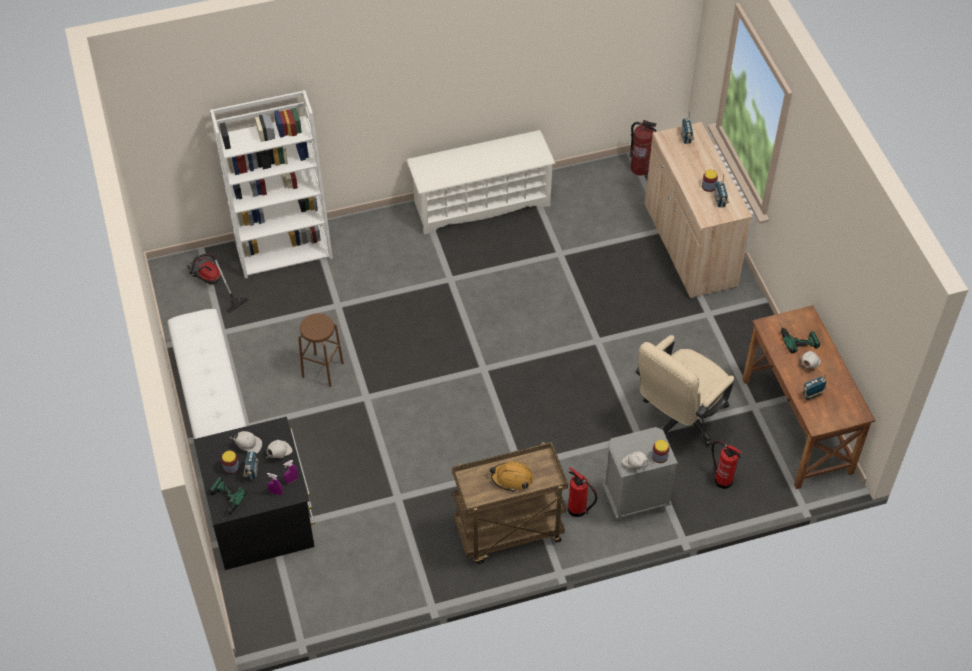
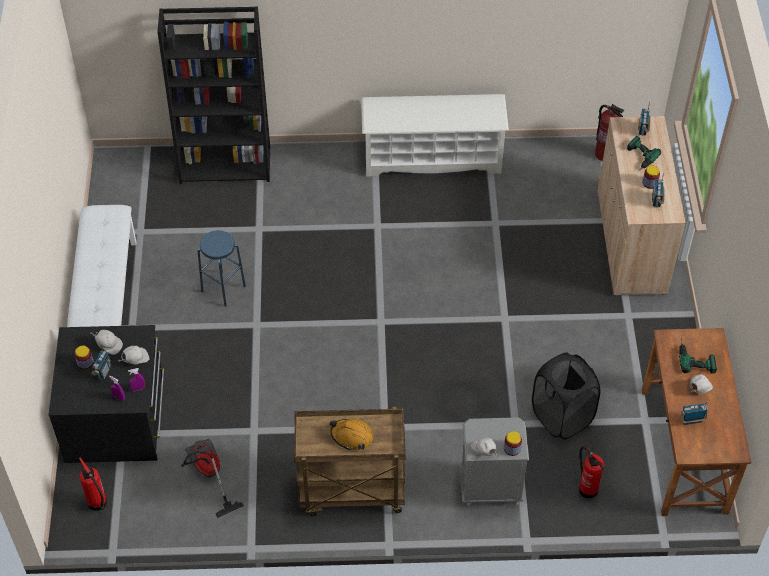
camera: 15 degrees right, 0 degrees up
(211, 283) = (145, 182): vacuum cleaner -> vacuum cleaner (207, 475)
(223, 502) = (66, 395): power drill -> power drill (638, 157)
(284, 250) = (226, 164): white bookcase -> black bookcase
(322, 370) = (223, 288): brown stool -> blue stool
(578, 510) = (429, 485): fire extinguisher -> fire extinguisher (98, 504)
(678, 420) = (561, 417): beige office chair -> black laundry basket

